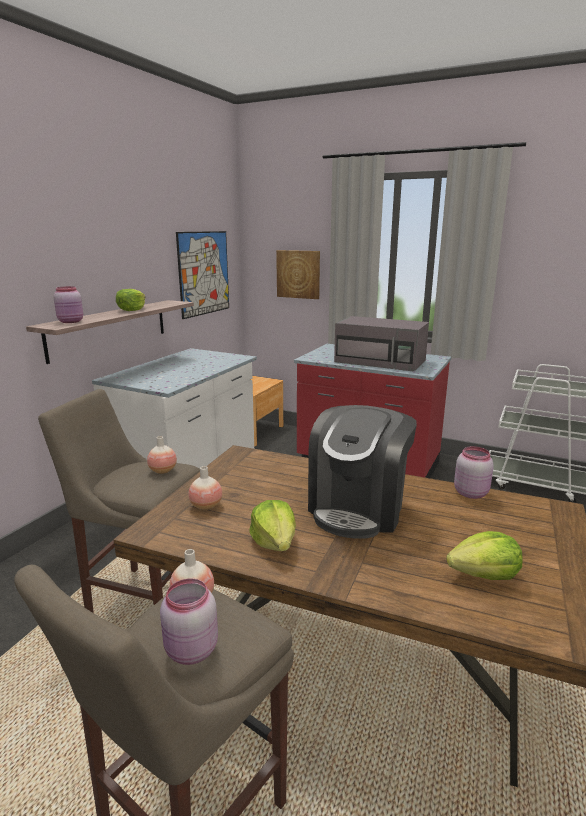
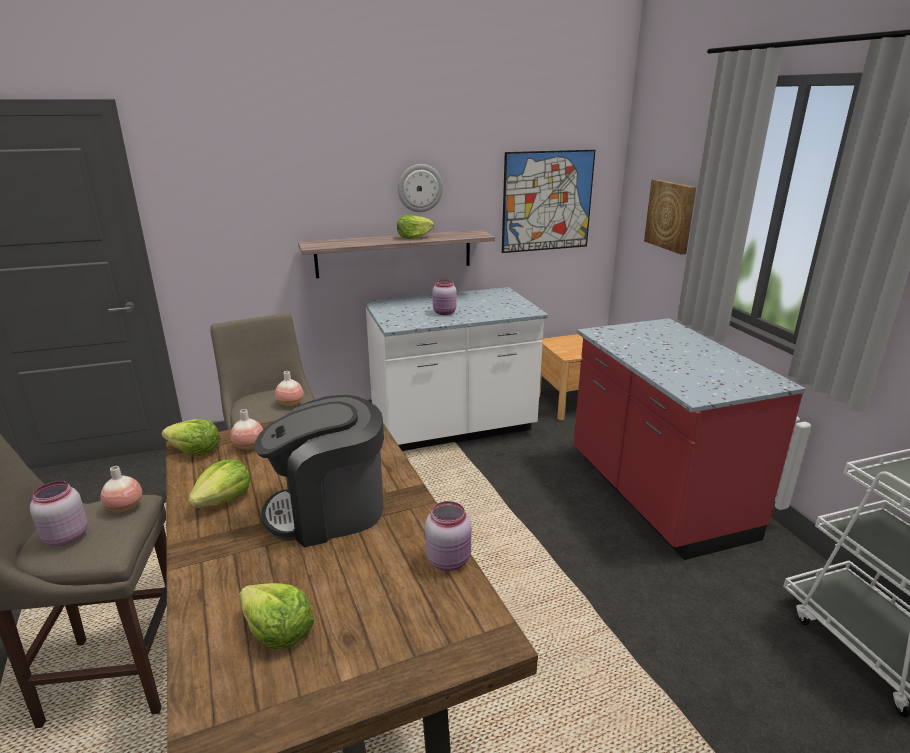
camera: 45 degrees right, 5 degrees up
(71, 321) = (334, 243): pink jar -> pink jar (444, 313)
(123, 264) = (420, 188): none -> wall clock
(164, 531) = (195, 451): none -> lettuce
(381, 361) = (676, 363): grey microwave -> none

